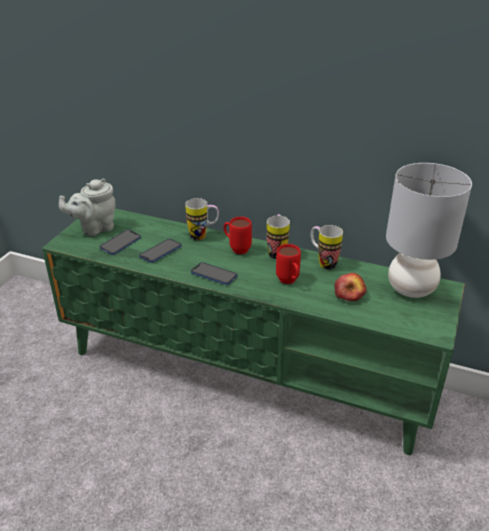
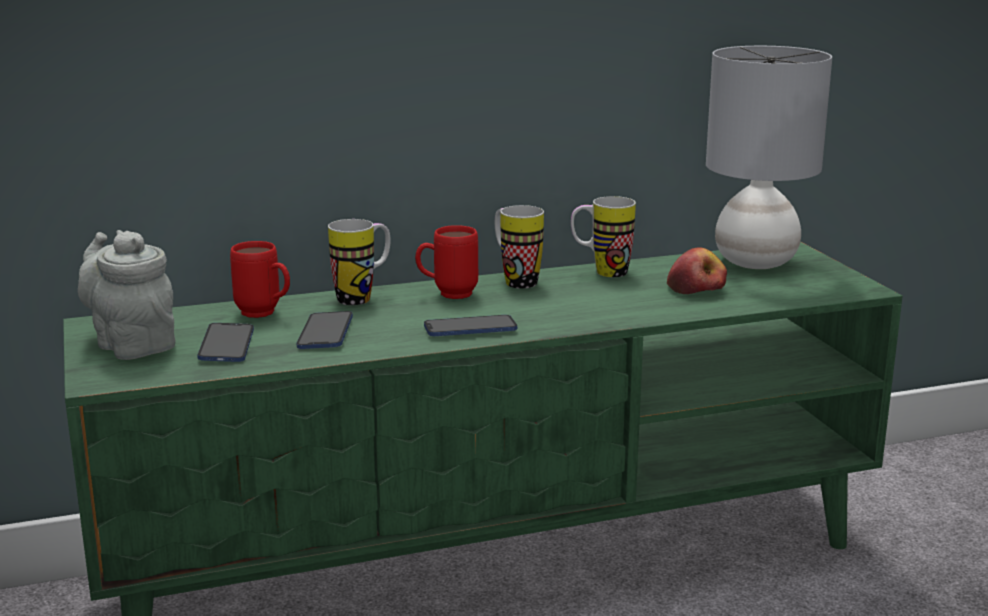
camera: 40 degrees left, 15 degrees down
(94, 228) = (132, 344): grey teapot -> grey teapot turned 120 degrees clockwise
(289, 282) = (595, 302): red mug -> red mug (265, 314)

